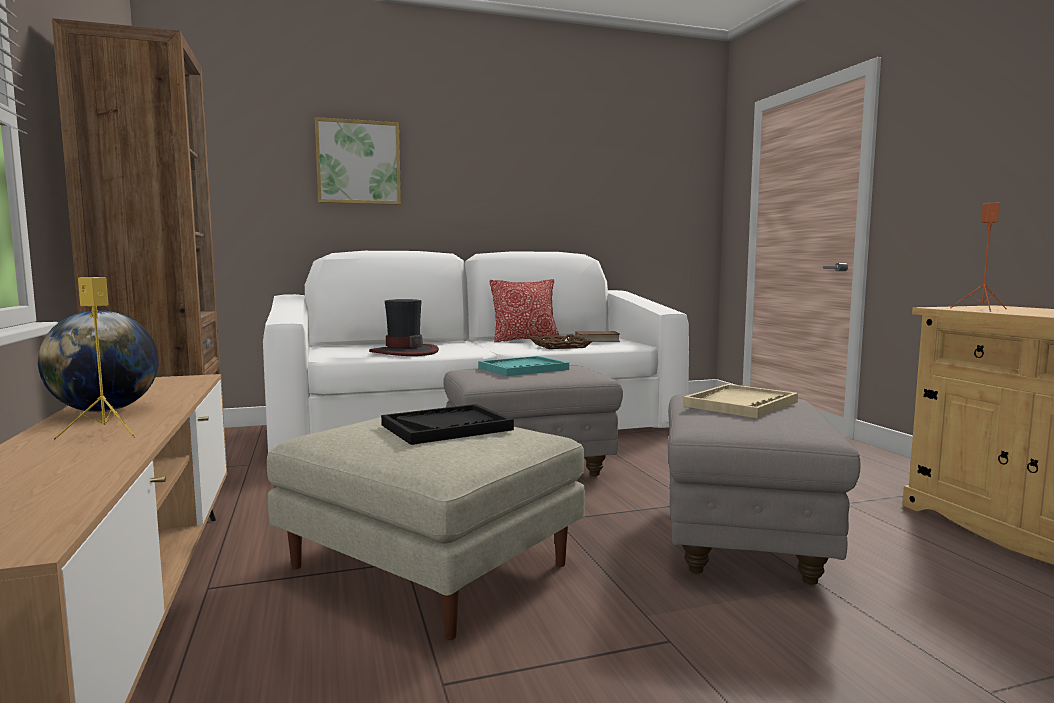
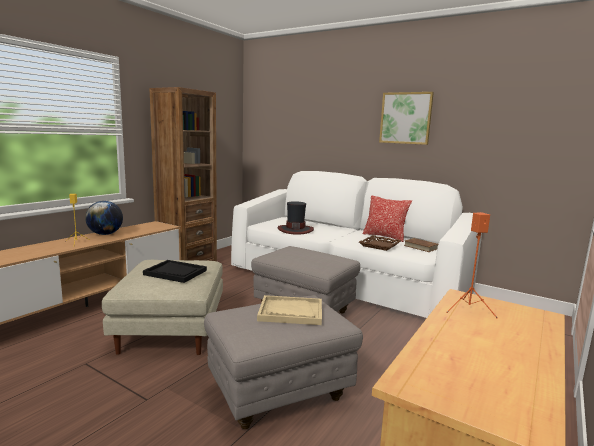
camera: 50 degrees right, 5 degrees up
(358, 162) = (322, 122): picture -> picture (405, 118)
(523, 369) = (307, 254): turquoise tray -> none

